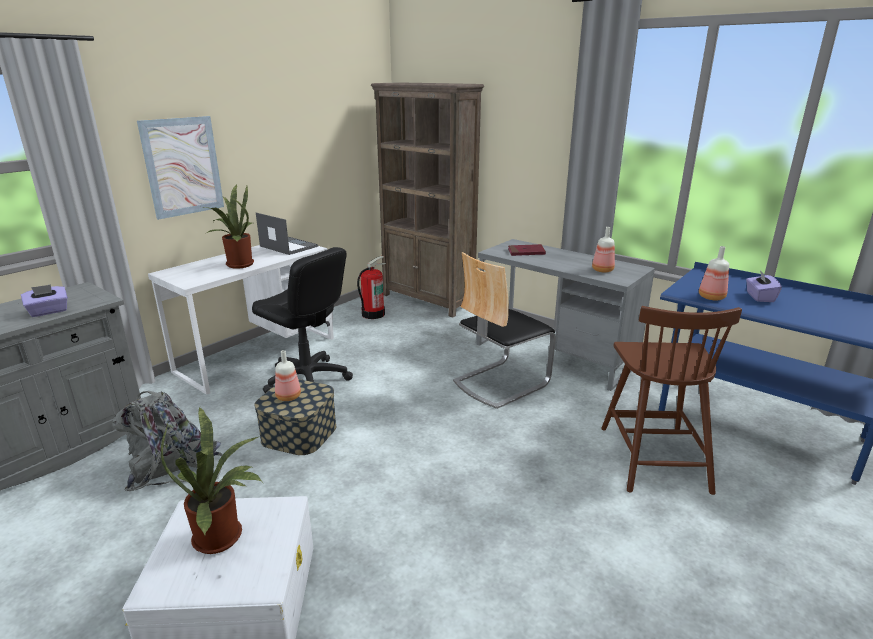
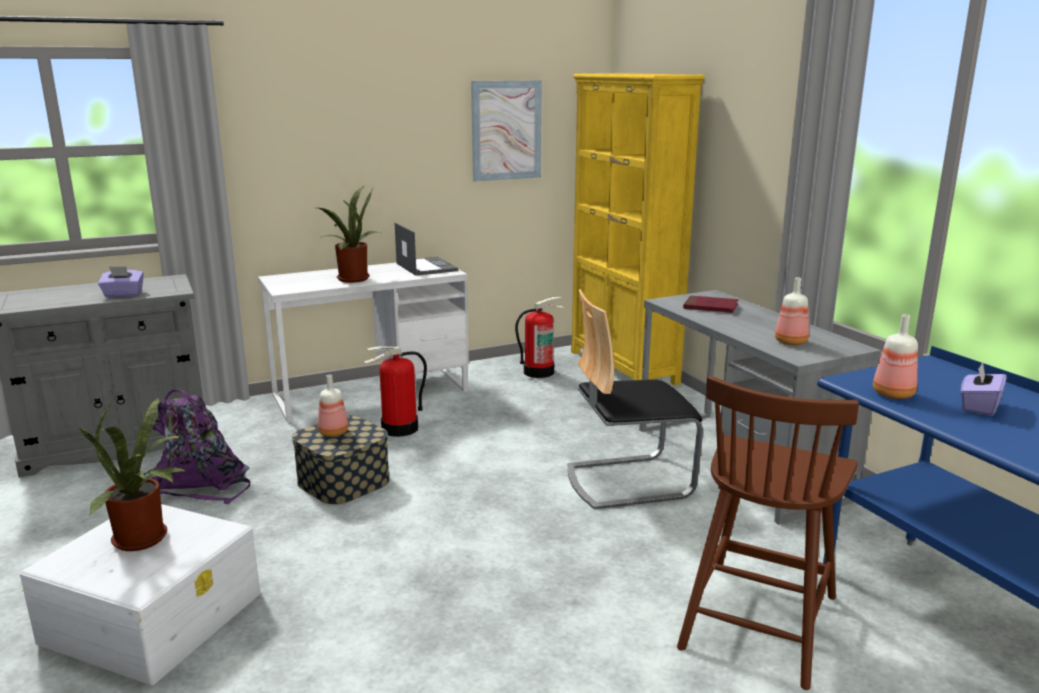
camera: 25 degrees right, 5 degrees down
(174, 467) = (201, 483): grey backpack -> purple backpack
(183, 166) = (313, 162): picture -> picture (506, 130)
(307, 379) = (399, 429): black office chair -> fire extinguisher
(428, 300) = (623, 367): brown bookcase -> yellow bookcase

